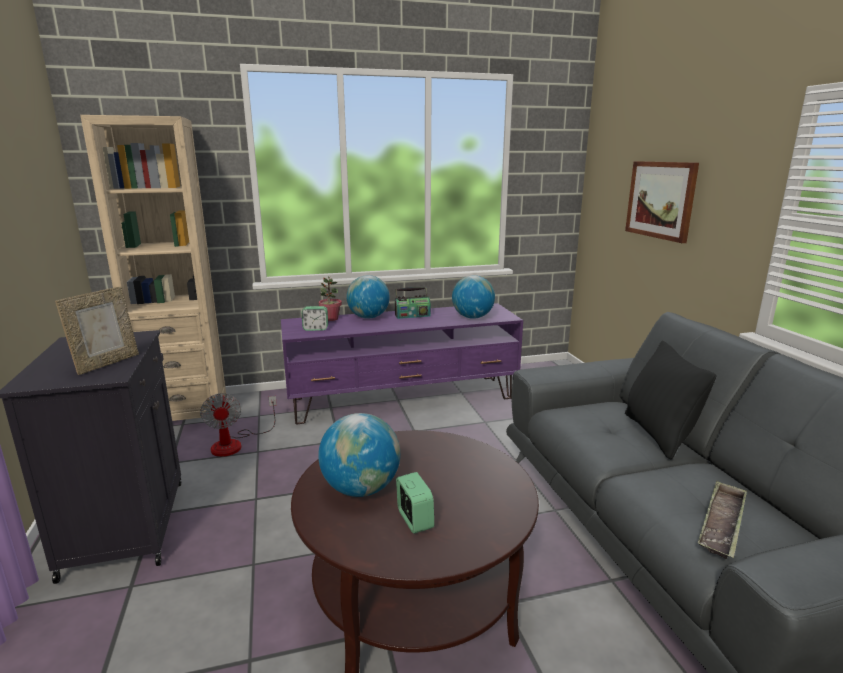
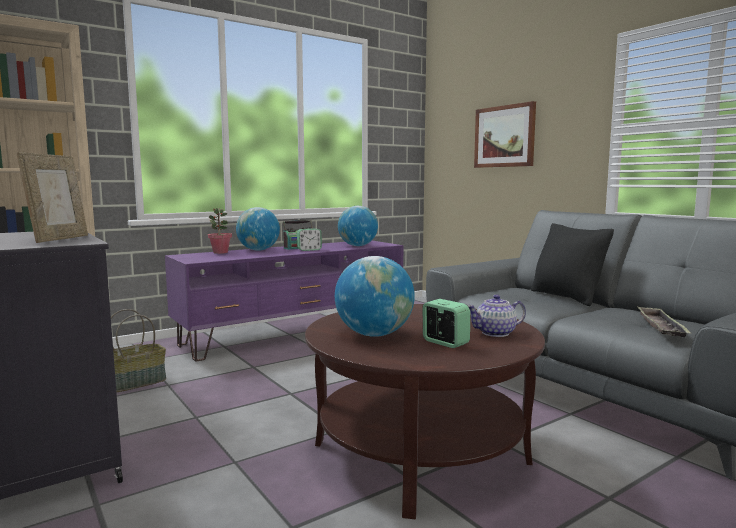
camera: 20 degrees left, 10 degrees down
(235, 443) = (136, 382): fan -> basket
(315, 329) = (213, 257): alarm clock -> alarm clock (309, 250)
(483, 512) = (496, 333): none -> teapot

